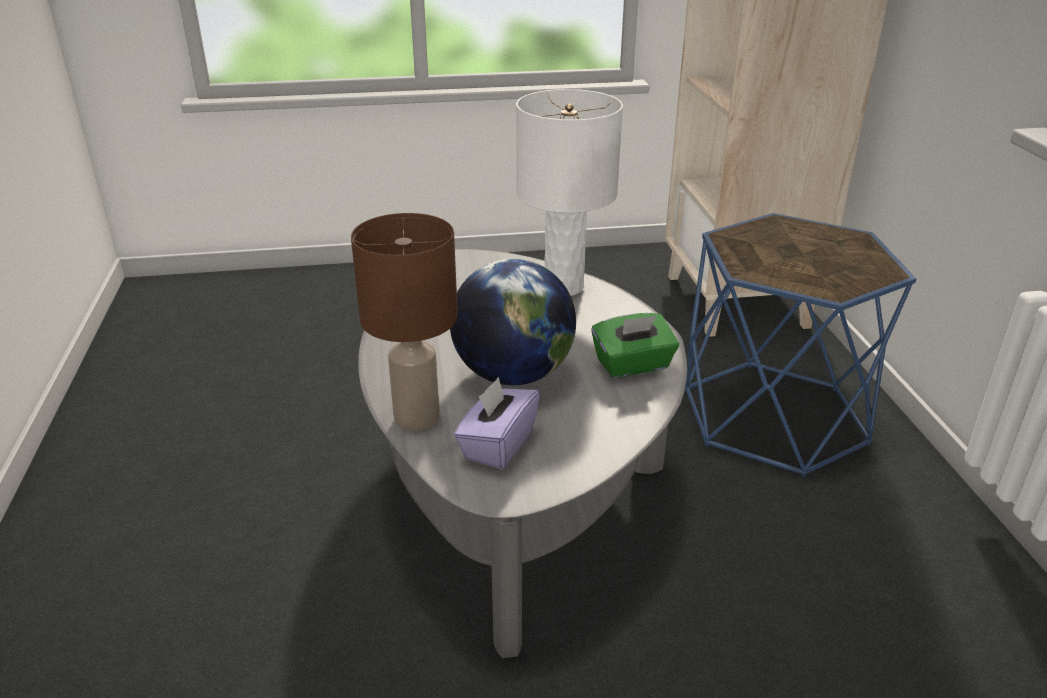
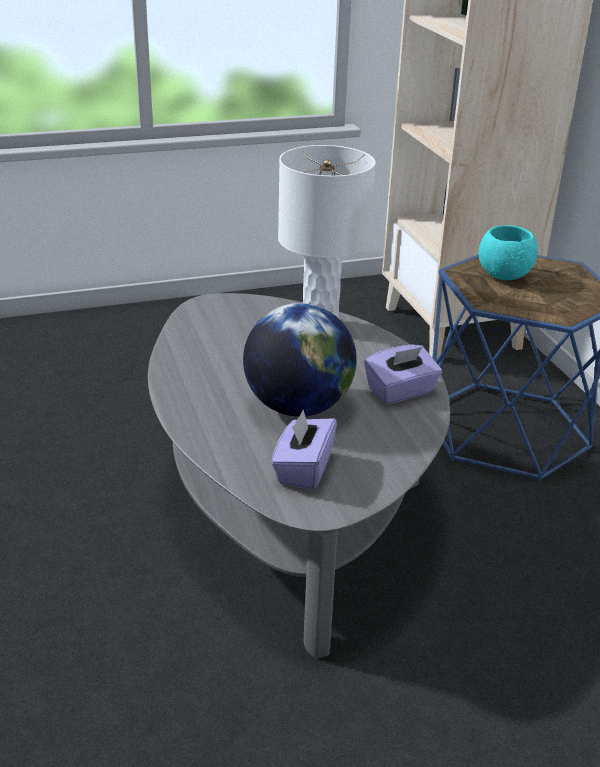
camera: 10 degrees left, 0 degrees up
(415, 418) = (223, 452): brown table lamp -> none
(633, 365) = (401, 392): green tissue box -> purple tissue box
(776, 242) = (504, 275): none -> turquoise bowl

